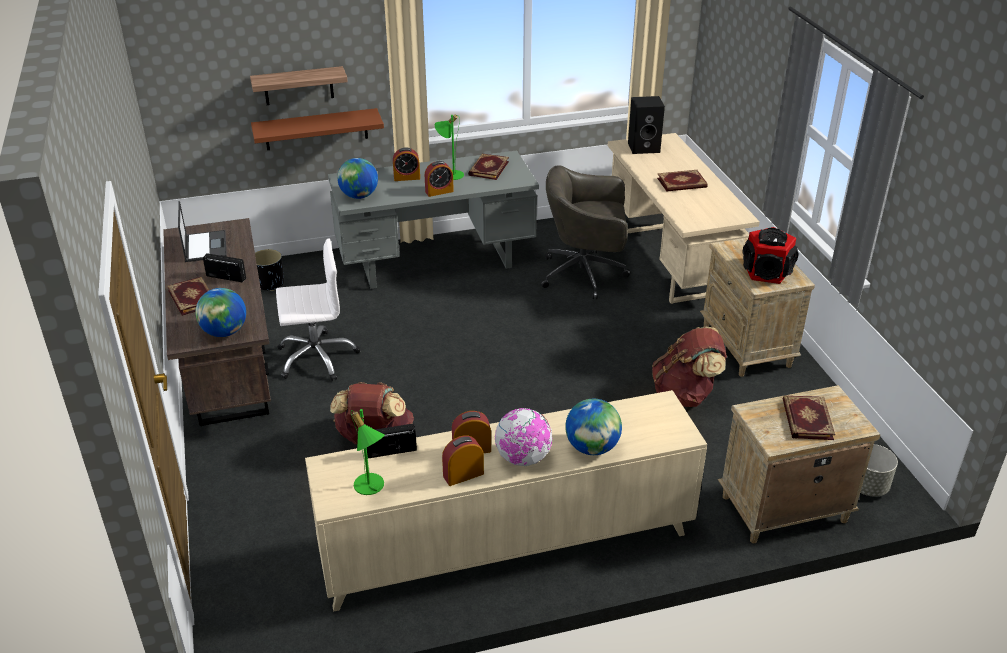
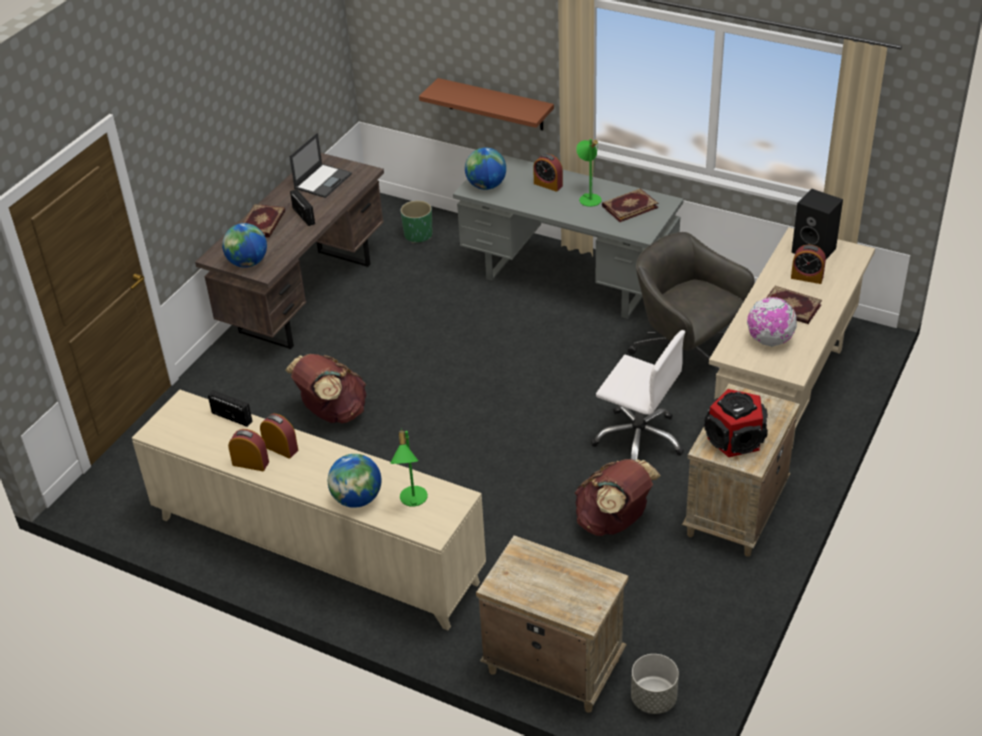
camera: 45 degrees right, 5 degrees up
(269, 284) = (418, 235): black planter -> green planter
(298, 86) = (482, 58): shelf -> none
(316, 357) = (375, 320): white office chair -> white office chair (639, 439)
(371, 488) = (187, 436): green table lamp -> green table lamp (411, 500)
(439, 191) = (555, 211): alarm clock -> alarm clock (807, 277)
(523, 458) = (302, 476): globe -> globe (769, 340)
(806, 419) = (552, 584): book -> none

